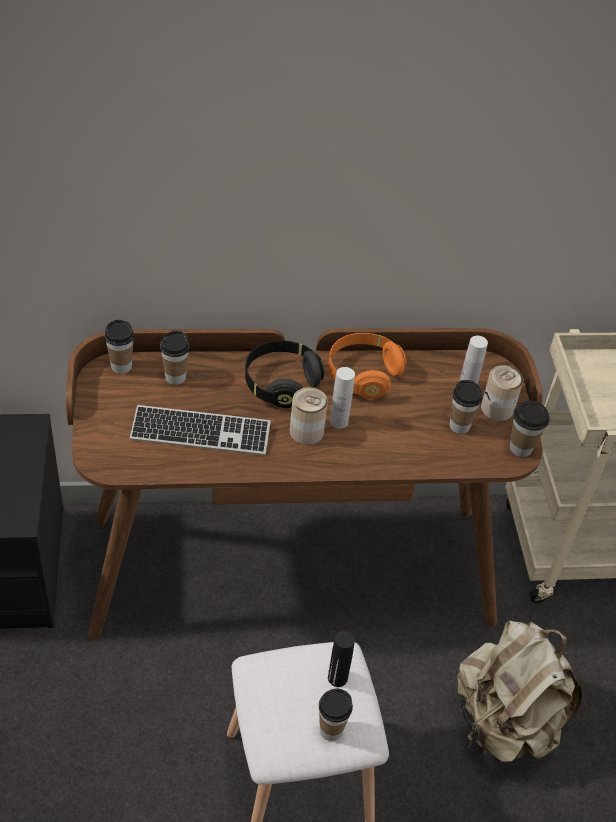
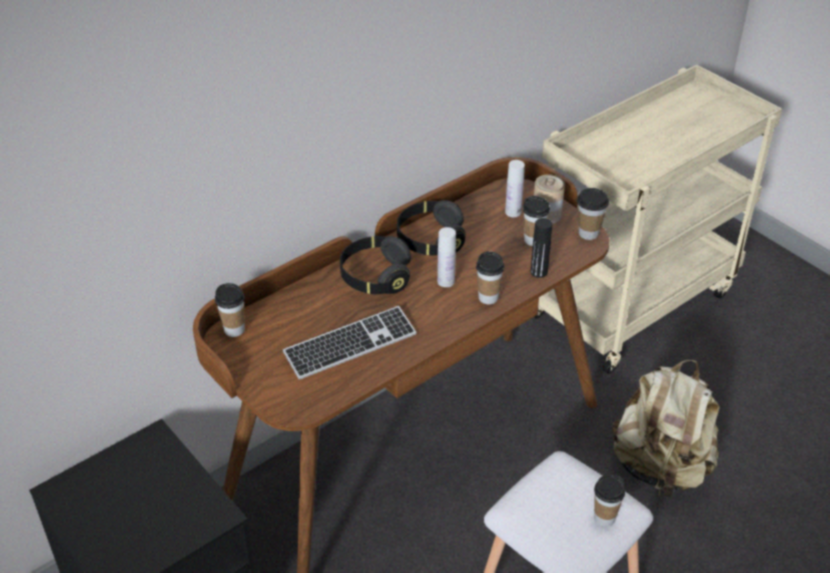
camera: 30 degrees left, 5 degrees down
(175, 377) = (287, 315): cup -> cup (488, 297)
(306, 431) = (429, 301): can -> none
(337, 678) = (575, 480): black bottle -> black bottle (539, 272)
(363, 375) = (430, 240): orange headphones -> black headphones

